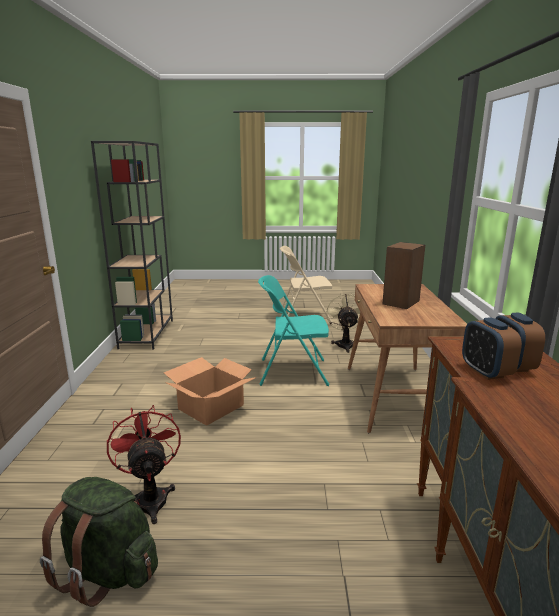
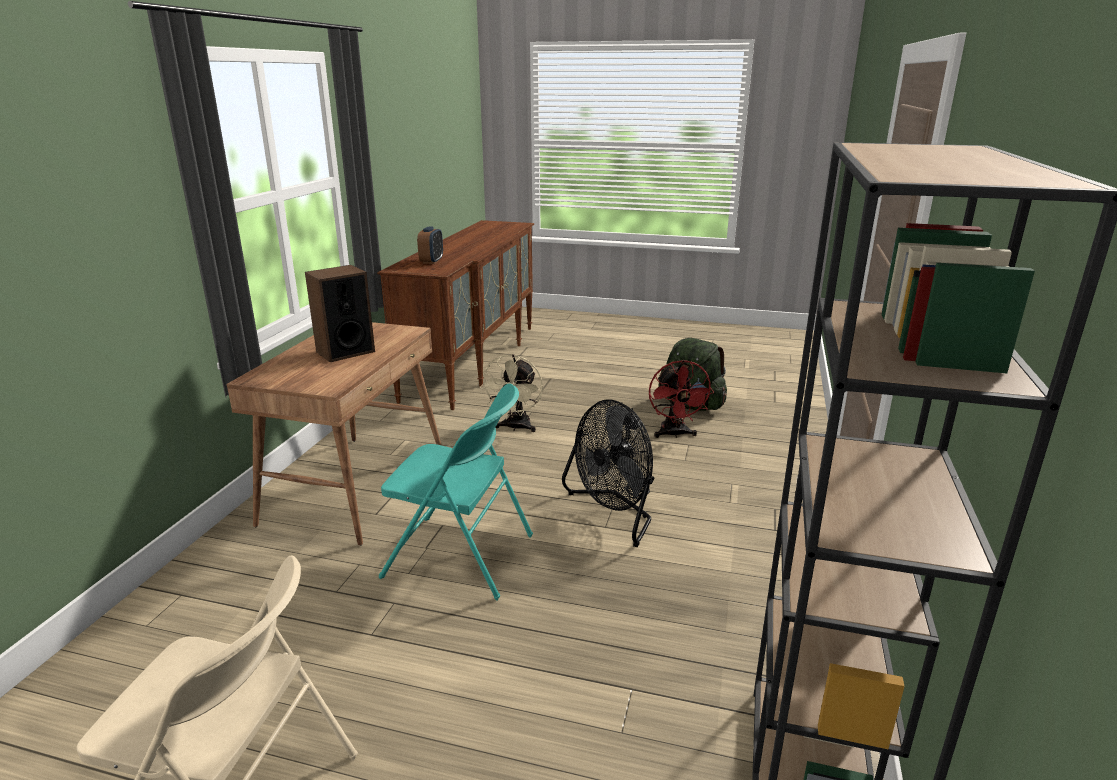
camera: 165 degrees left, 5 degrees up
(210, 407) = (616, 509): cardboard box -> black fan
(344, 344) = (282, 623): beige fan -> beige fan (515, 428)
(485, 372) = (454, 260): alarm clock -> none

